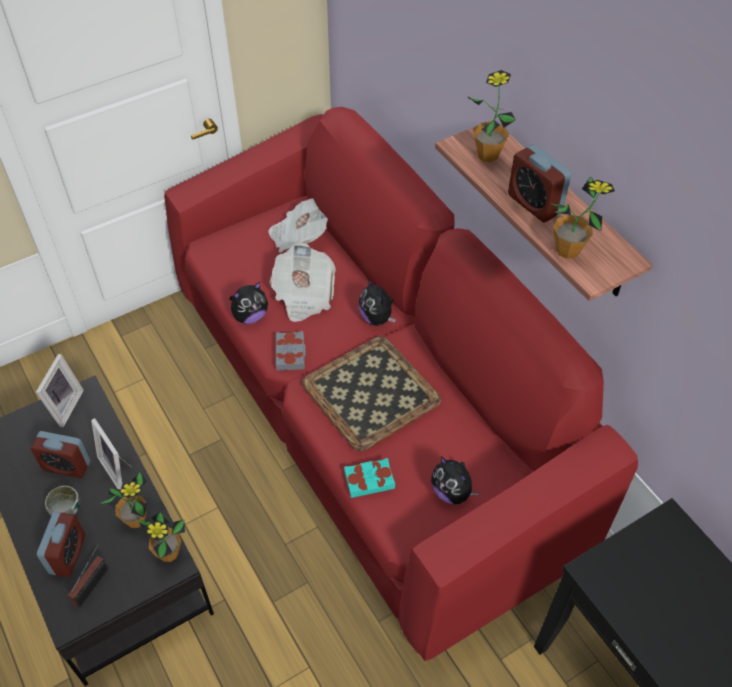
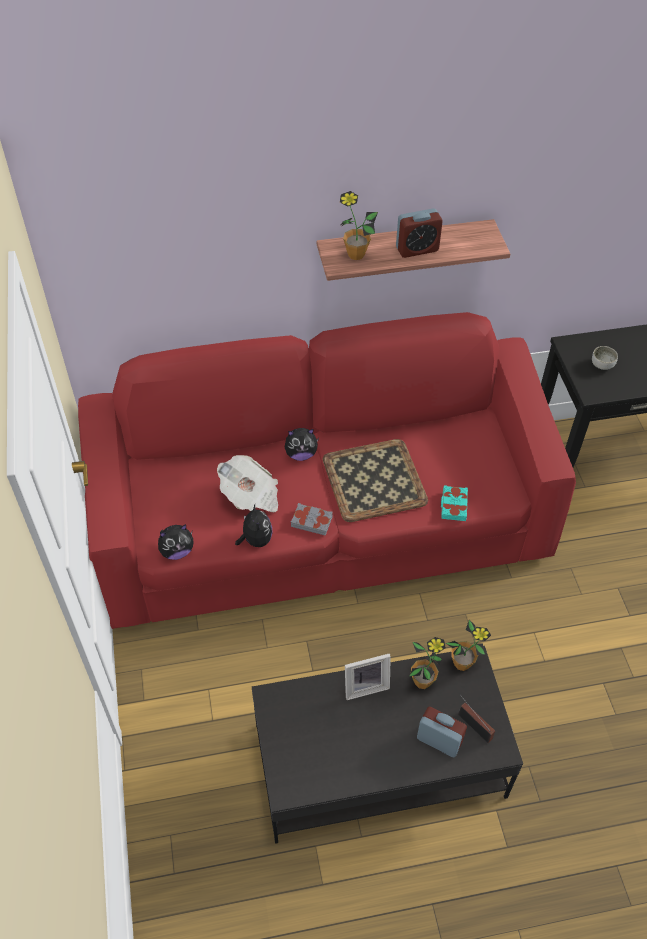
camera: 70 degrees left, 0 degrees up
(64, 406) = (278, 719): picture frame -> none
(66, 508) = (392, 735): bowl -> bowl (602, 364)
(67, 466) = (347, 727): alarm clock -> none
(300, 236) = (180, 479): newspaper -> none
(452, 492) = (480, 461): plush toy -> plush toy (177, 551)
(568, 250) = (467, 249): potted plant -> none

